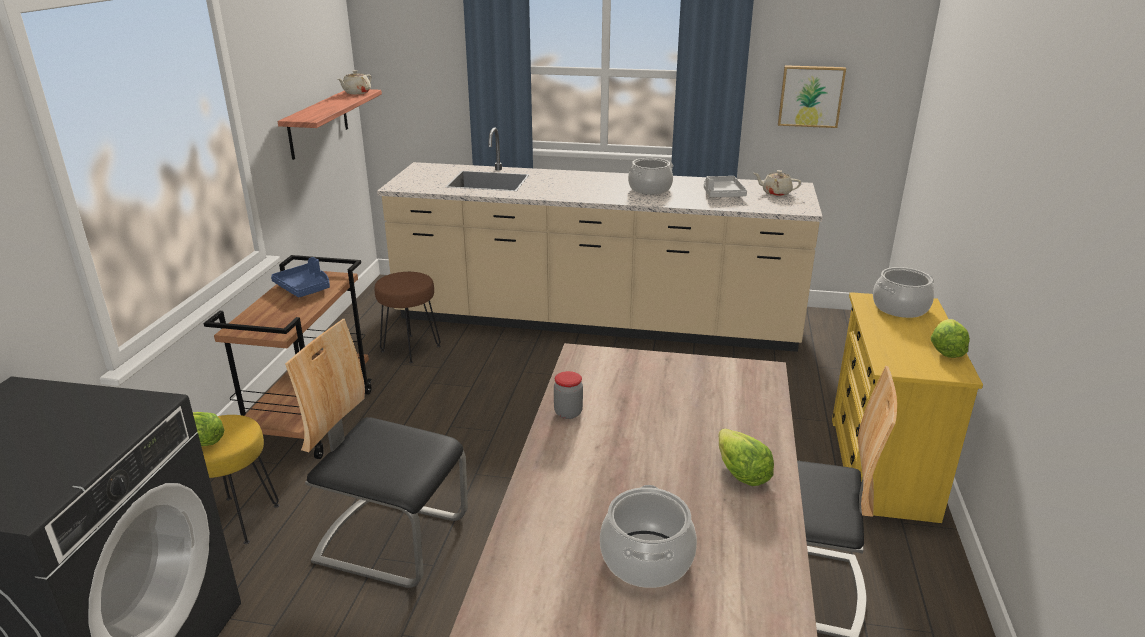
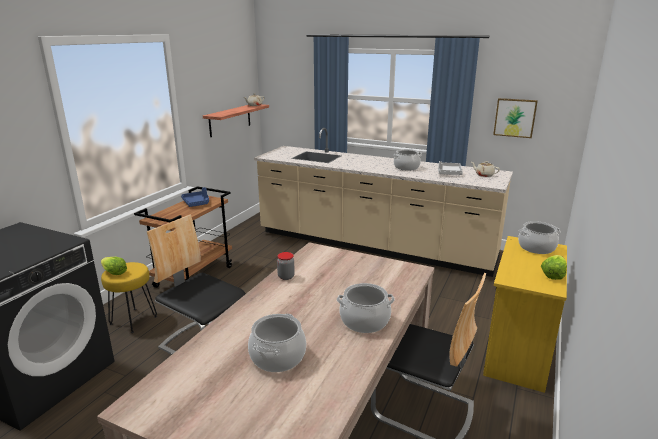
camera: 15 degrees right, 5 degrees down
(411, 348) = (263, 247): brown stool -> none
(740, 472) = (364, 321): lettuce -> cooking pot

